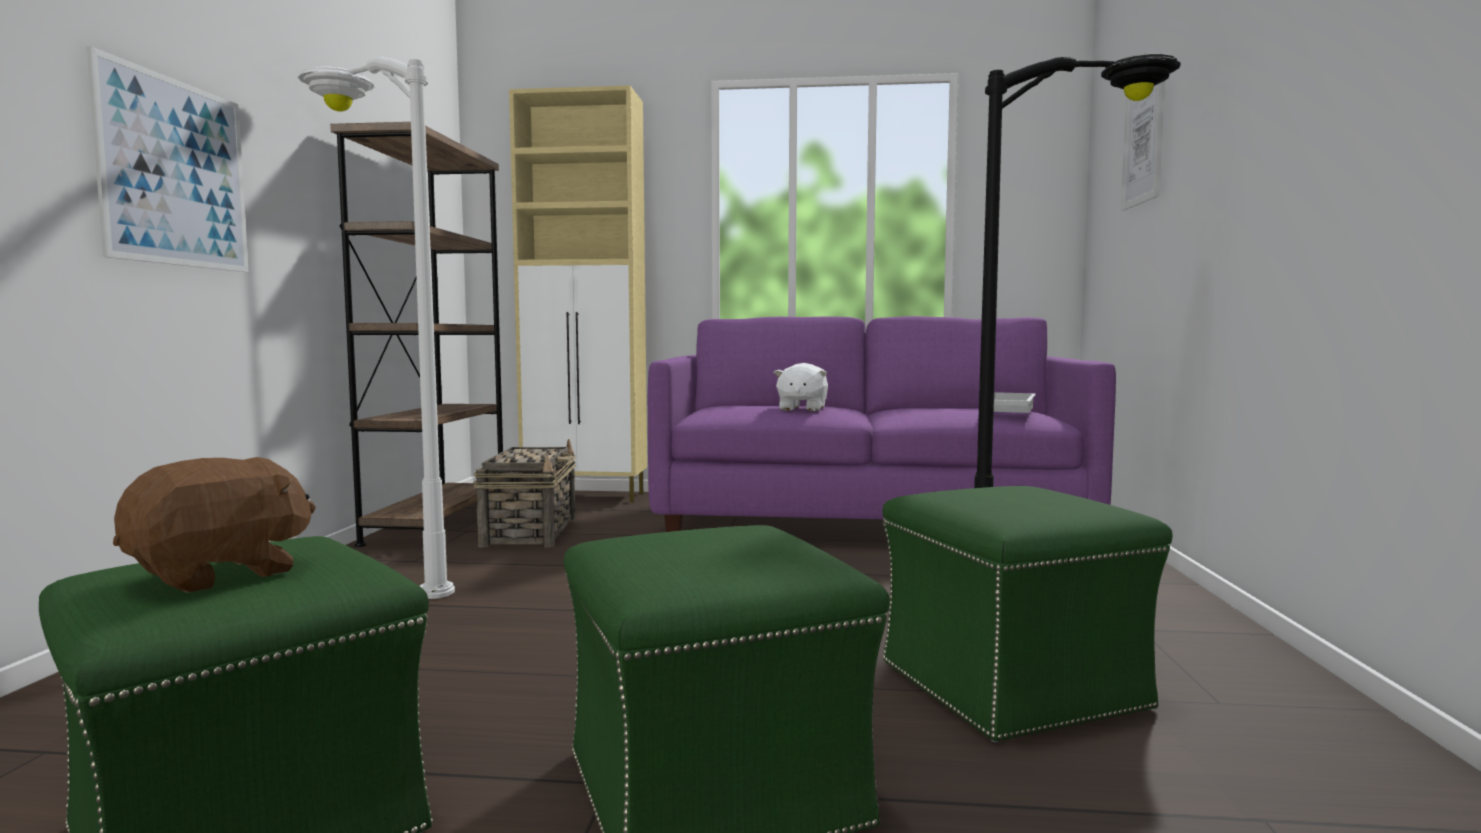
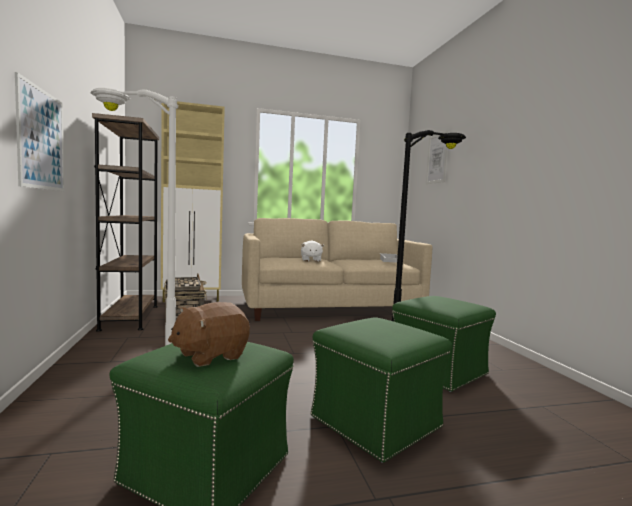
camera: 20 degrees left, 0 degrees up
(221, 575) = (210, 355): brown plush toy -> brown plush toy turned 150 degrees counterclockwise
(867, 524) = (330, 308): purple sofa -> beige sofa

